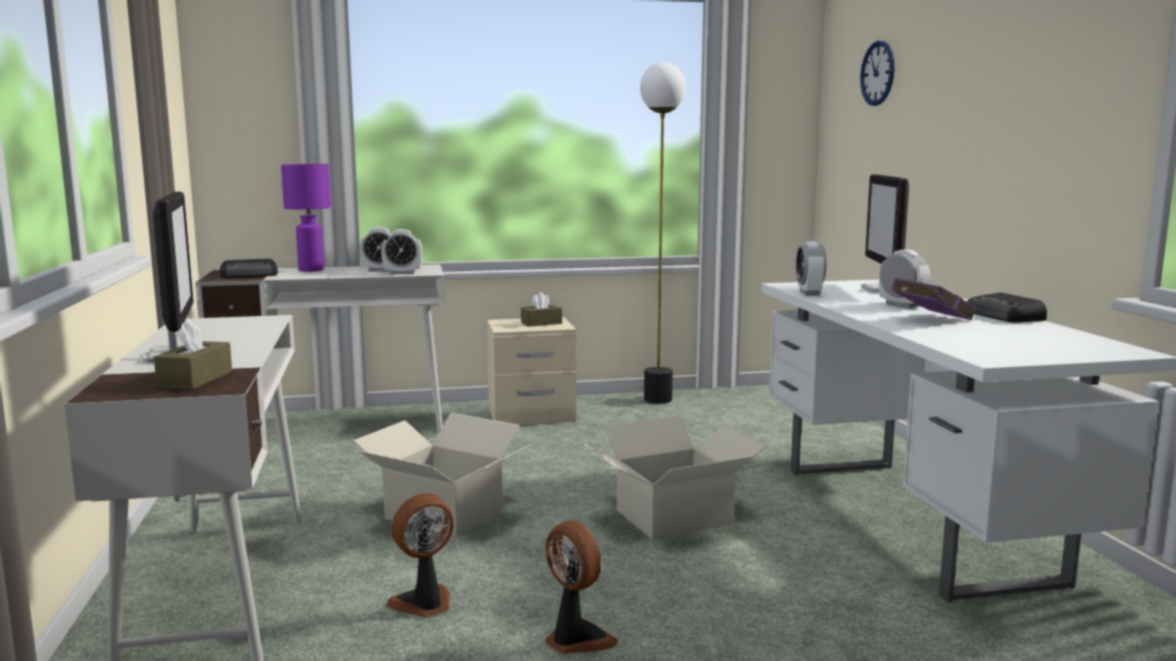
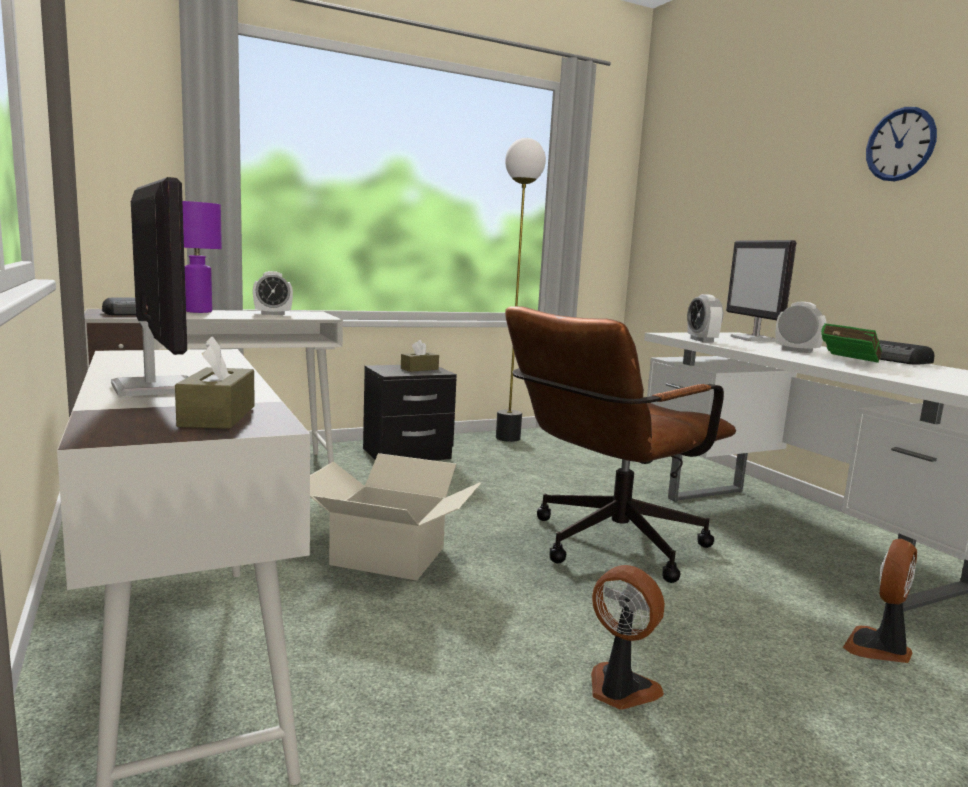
camera: 15 degrees left, 0 degrees up
(402, 273) = (299, 317): alarm clock -> none
(424, 604) = (434, 663): fan -> fan (879, 648)
(531, 415) = (407, 454): beige nightstand -> black nightstand
(672, 516) = (605, 546): cardboard box -> brown office chair
(878, 73) = (706, 161): wall clock -> wall clock (900, 144)
(928, 320) = (846, 362): purple book -> green book

